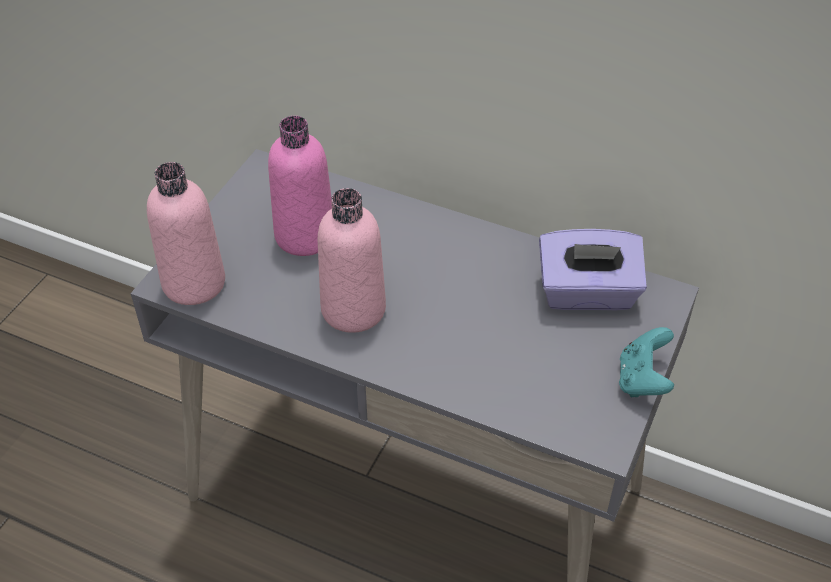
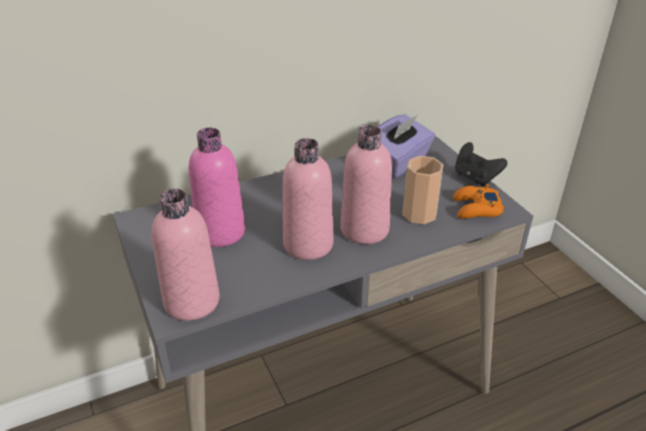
camera: 50 degrees left, 10 degrees down
(425, 338) = (364, 229): none -> pink bottle
(505, 367) = (419, 214): none -> cup
(575, 413) = (476, 208): none -> orange game controller
(642, 380) = (475, 178): turquoise game controller -> black game controller

